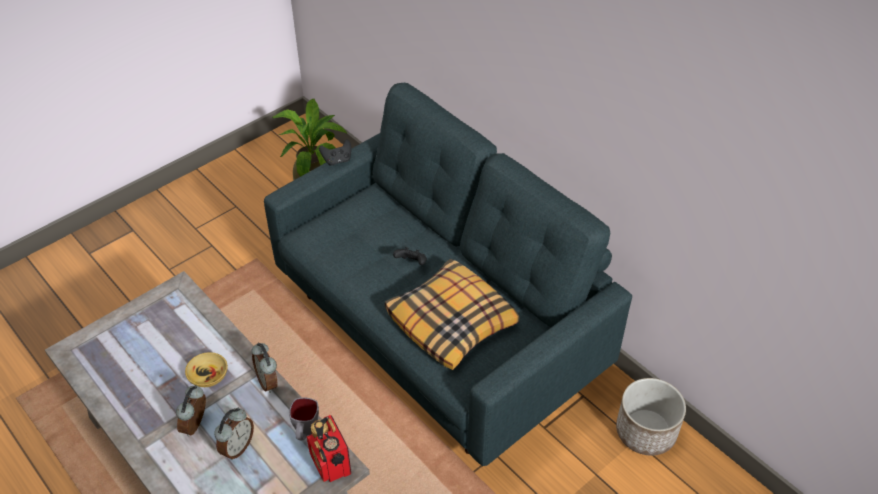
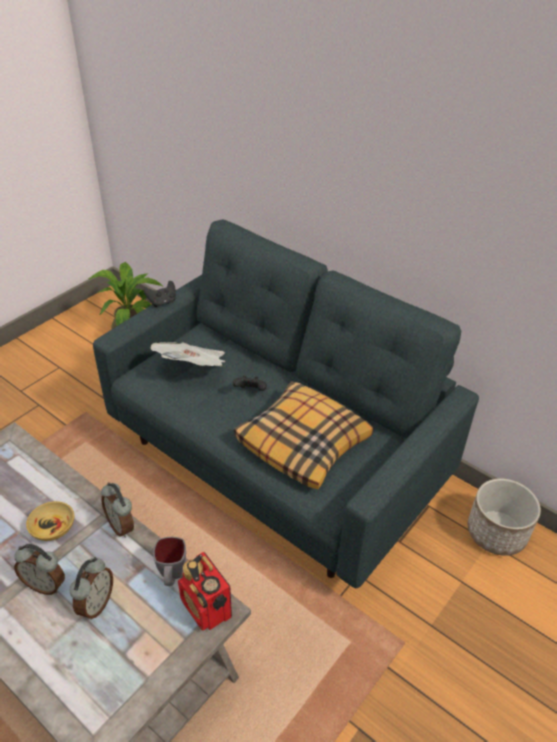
camera: 10 degrees left, 5 degrees down
(197, 425) = (45, 584): alarm clock -> alarm clock turned 75 degrees counterclockwise
(360, 232) = (193, 368): none -> newspaper

